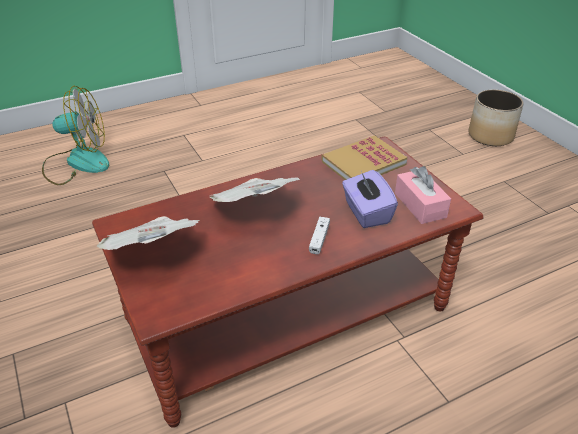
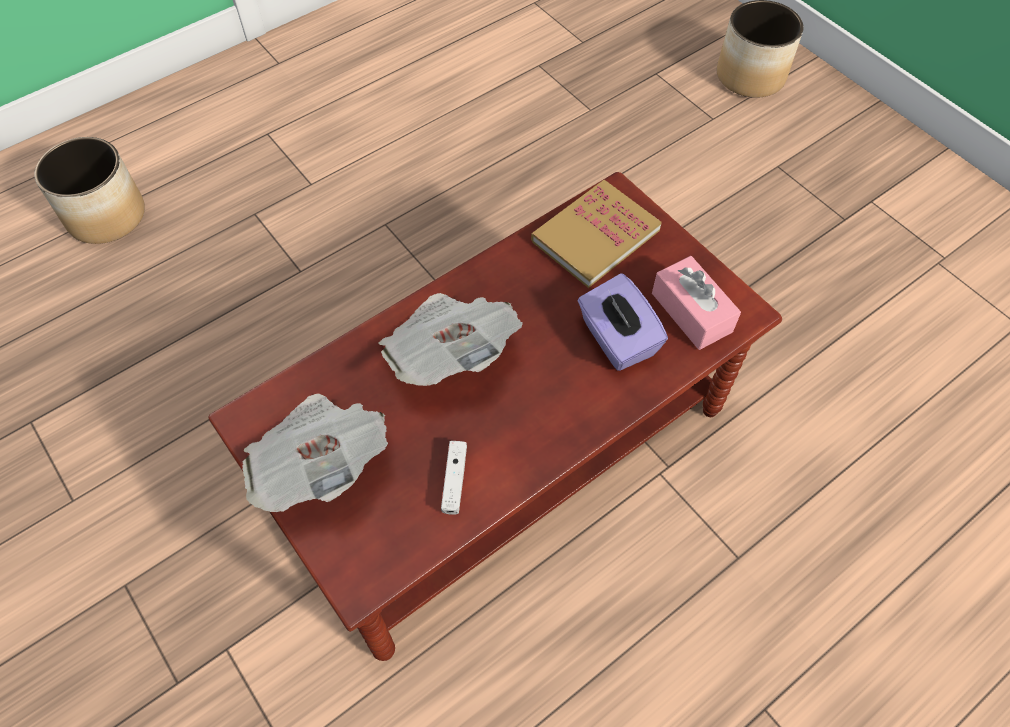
camera: 10 degrees left, 20 degrees up
(77, 163) = (106, 216): fan -> planter
(319, 239) = (558, 401): white game controller -> white game controller (454, 480)

